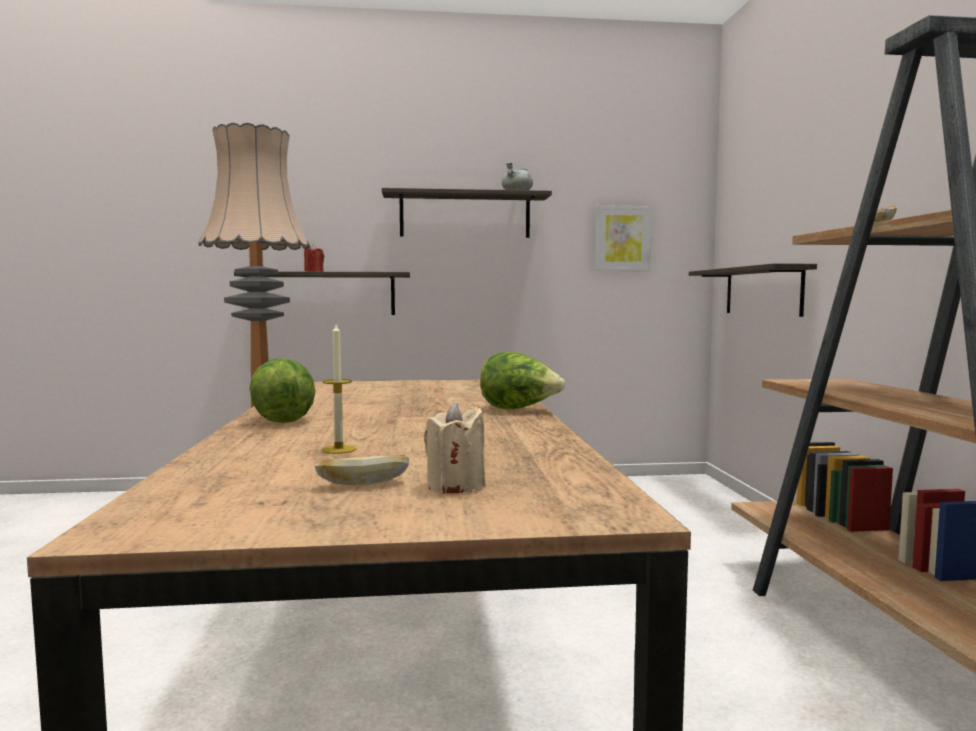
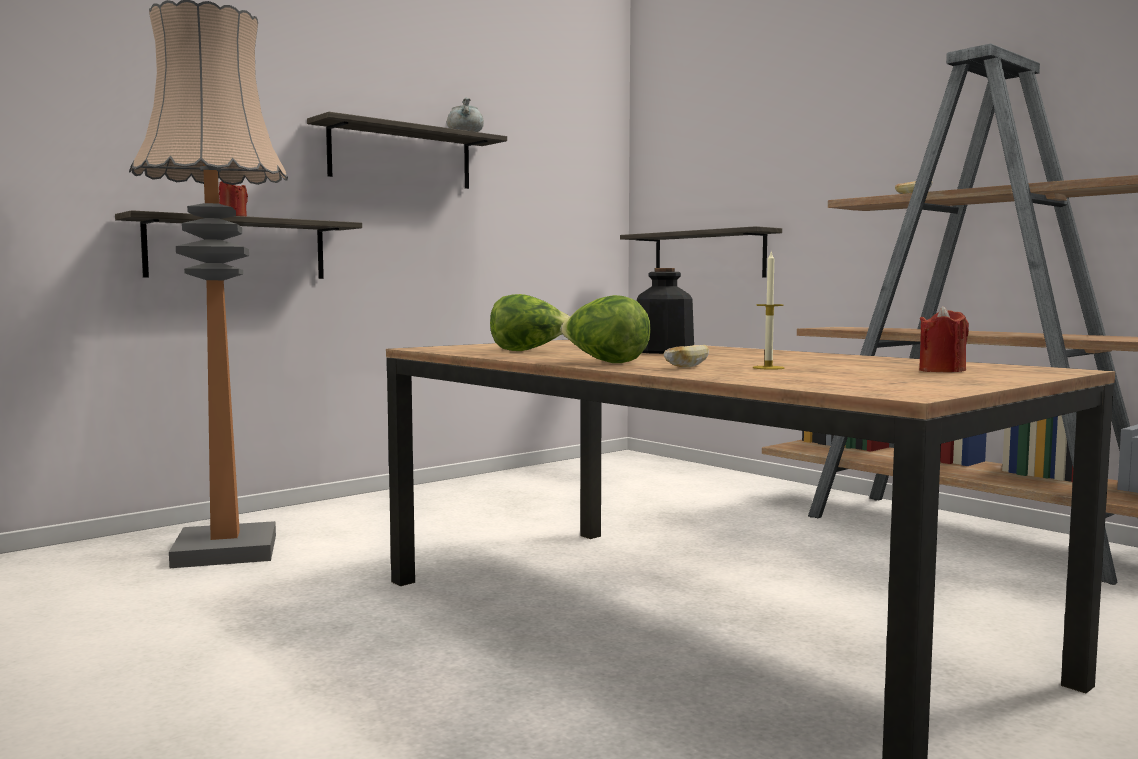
camera: 35 degrees left, 0 degrees up
(363, 484) = (893, 374): bread -> bread (686, 367)
(432, 407) = (663, 351): none -> bottle
(455, 486) = (942, 371): beige candle -> red candle
(519, 409) = (736, 349): lettuce -> lettuce (528, 351)
(622, 238) = (554, 196): picture -> none

